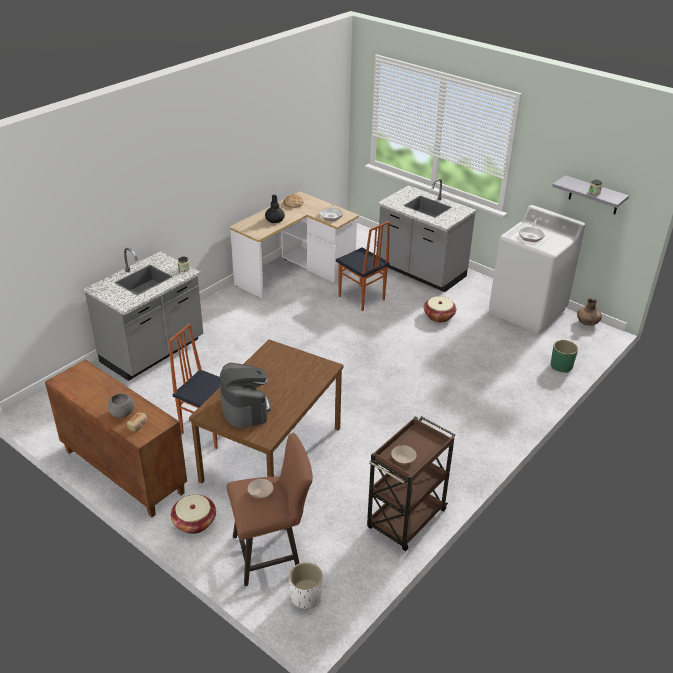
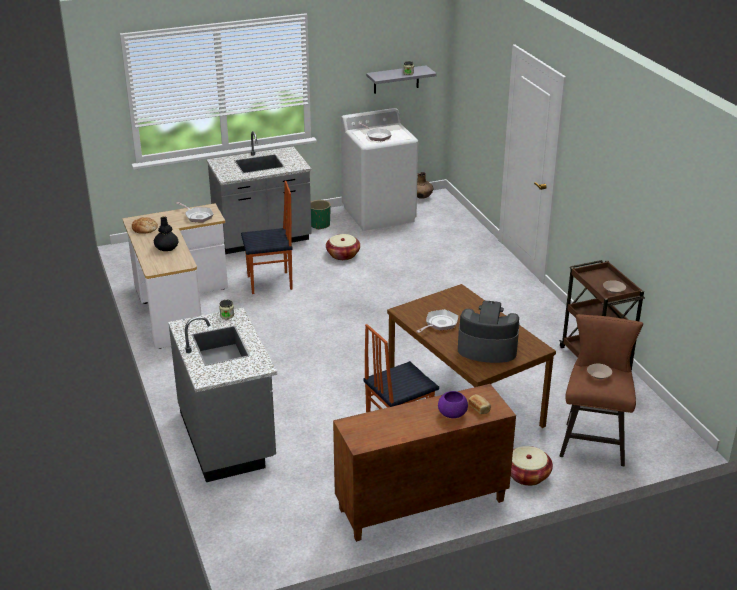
camera: 60 degrees left, 5 degrees down
(122, 413) = (453, 414): grey bowl -> purple bowl
(265, 371) = (439, 324): none -> frying pan
(306, 597) = (653, 436): white planter -> none
(561, 366) = (466, 228): green planter -> green planter (320, 225)

